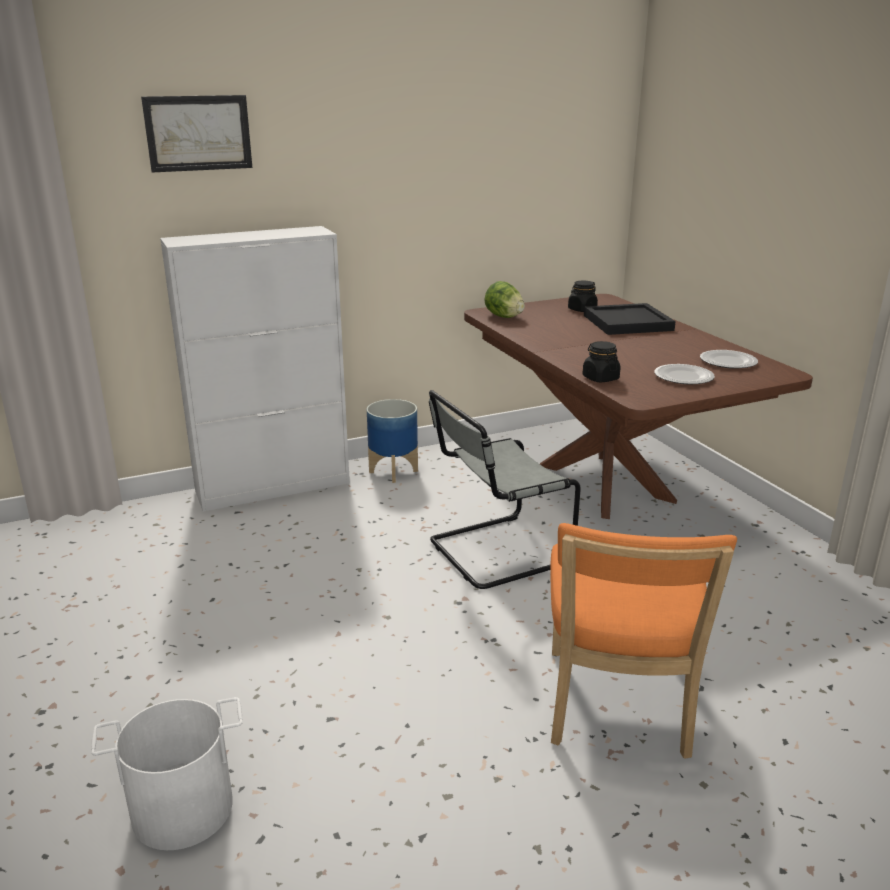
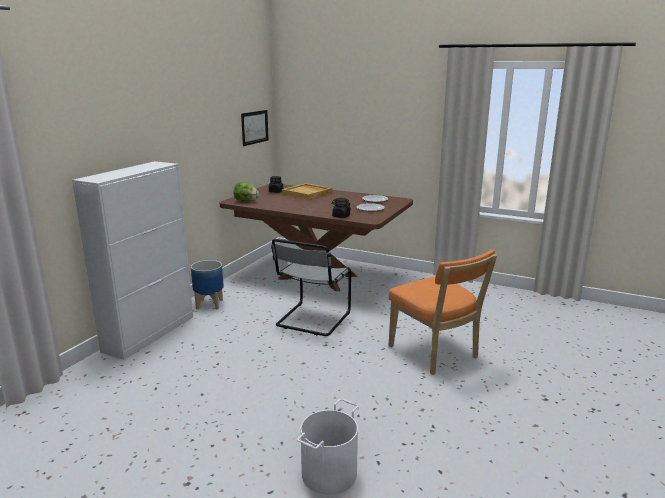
camera: 40 degrees left, 5 degrees down
(198, 133) = (86, 108): picture -> picture (254, 127)
(628, 323) = (307, 193): black tray -> beige tray

